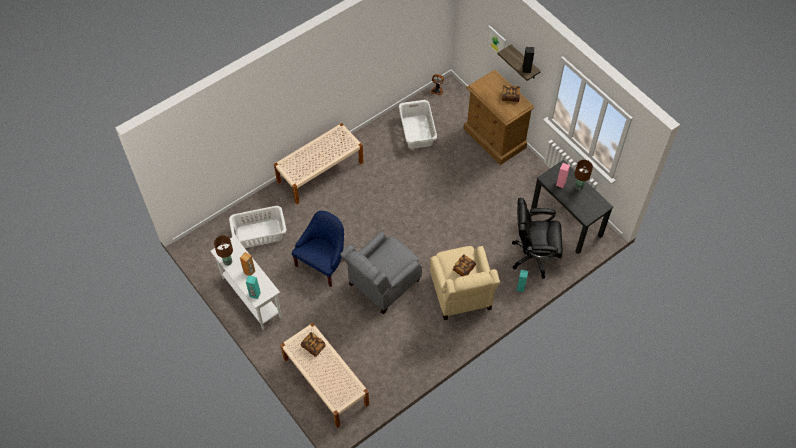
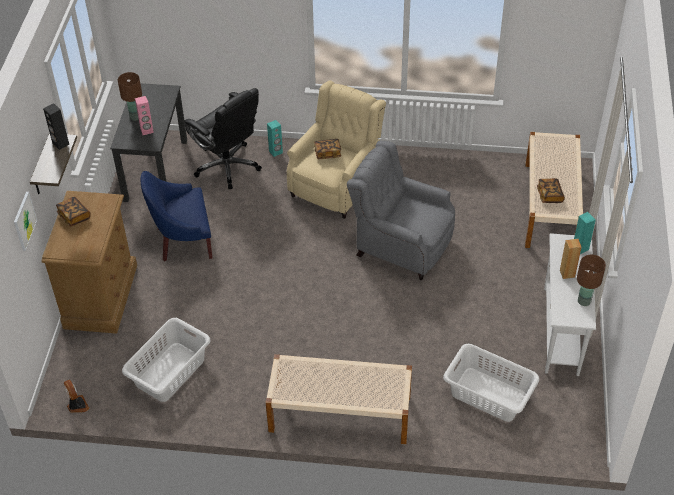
camera: 135 degrees left, 10 degrees down
(323, 263) = (445, 309): blue armchair -> blue armchair (183, 240)
(383, 283) = (402, 245): grey armchair -> grey armchair turned 150 degrees counterclockwise

